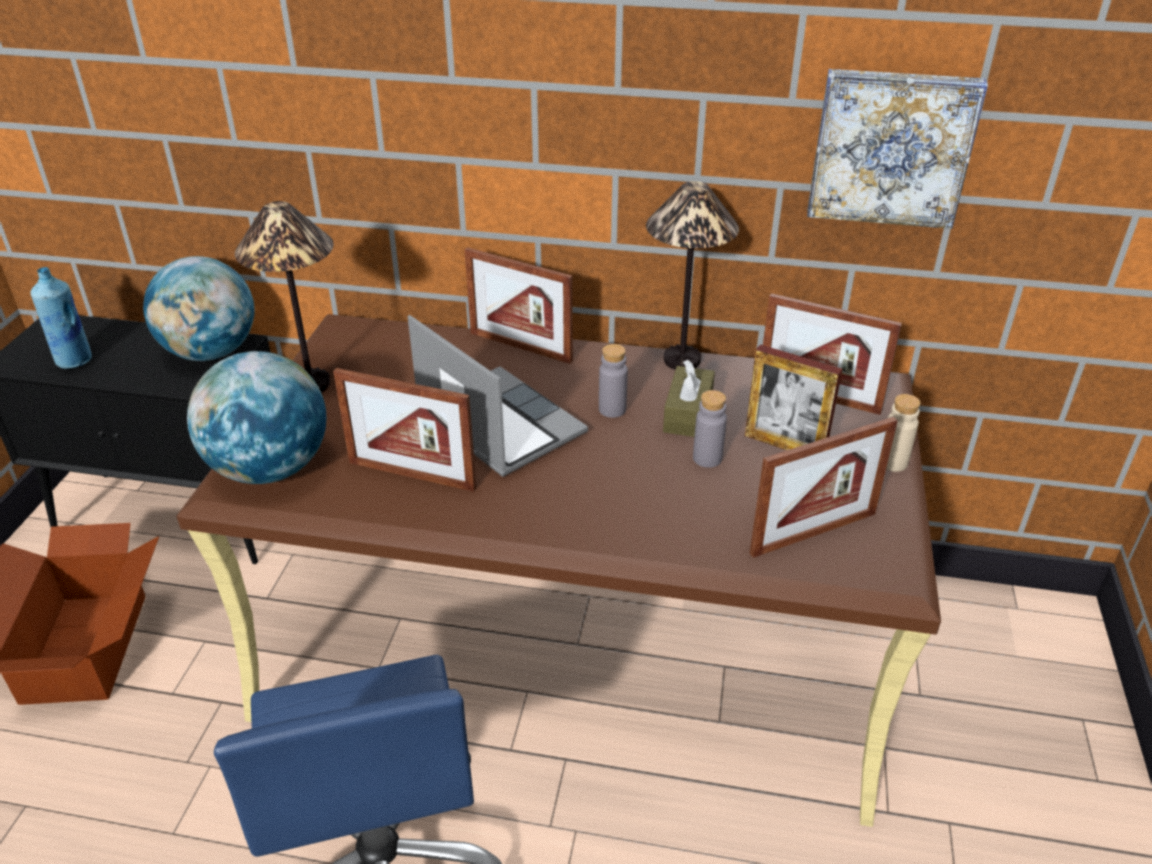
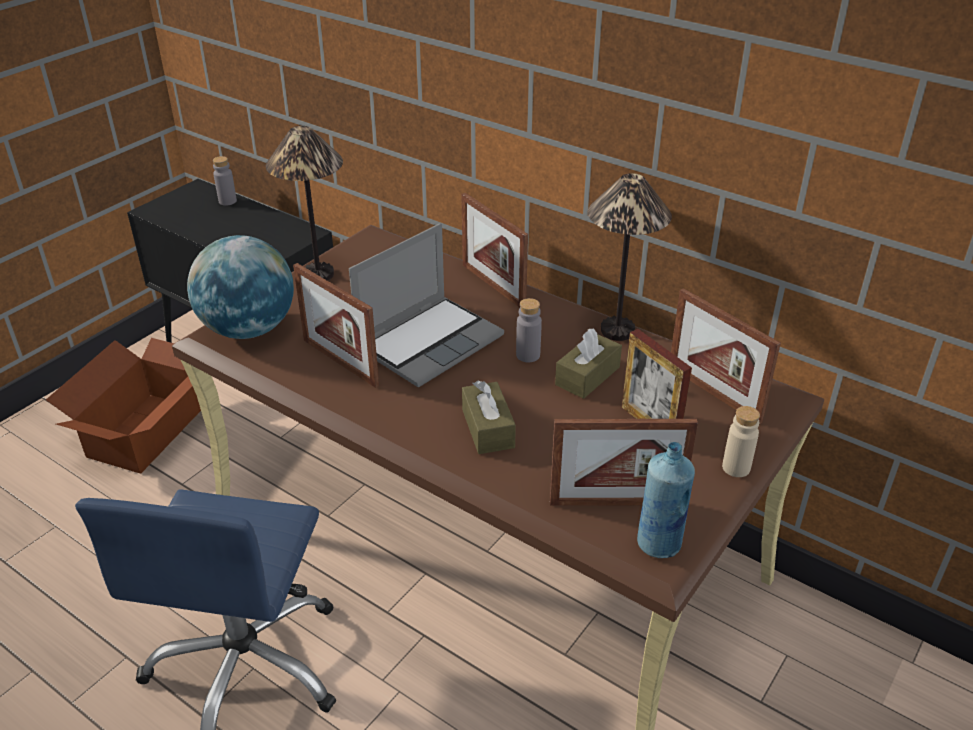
camera: 25 degrees right, 0 degrees up
(75, 361) = (193, 218): blue bottle -> blue bottle (659, 543)
(211, 353) = (284, 235): globe -> none
(497, 424) = (430, 342): laptop -> laptop turned 60 degrees clockwise
(630, 498) = (488, 428): none -> brown tissue box
(707, 458) = (575, 416): grey bottle -> grey bottle (227, 201)
(891, 147) = (819, 178): picture -> none

